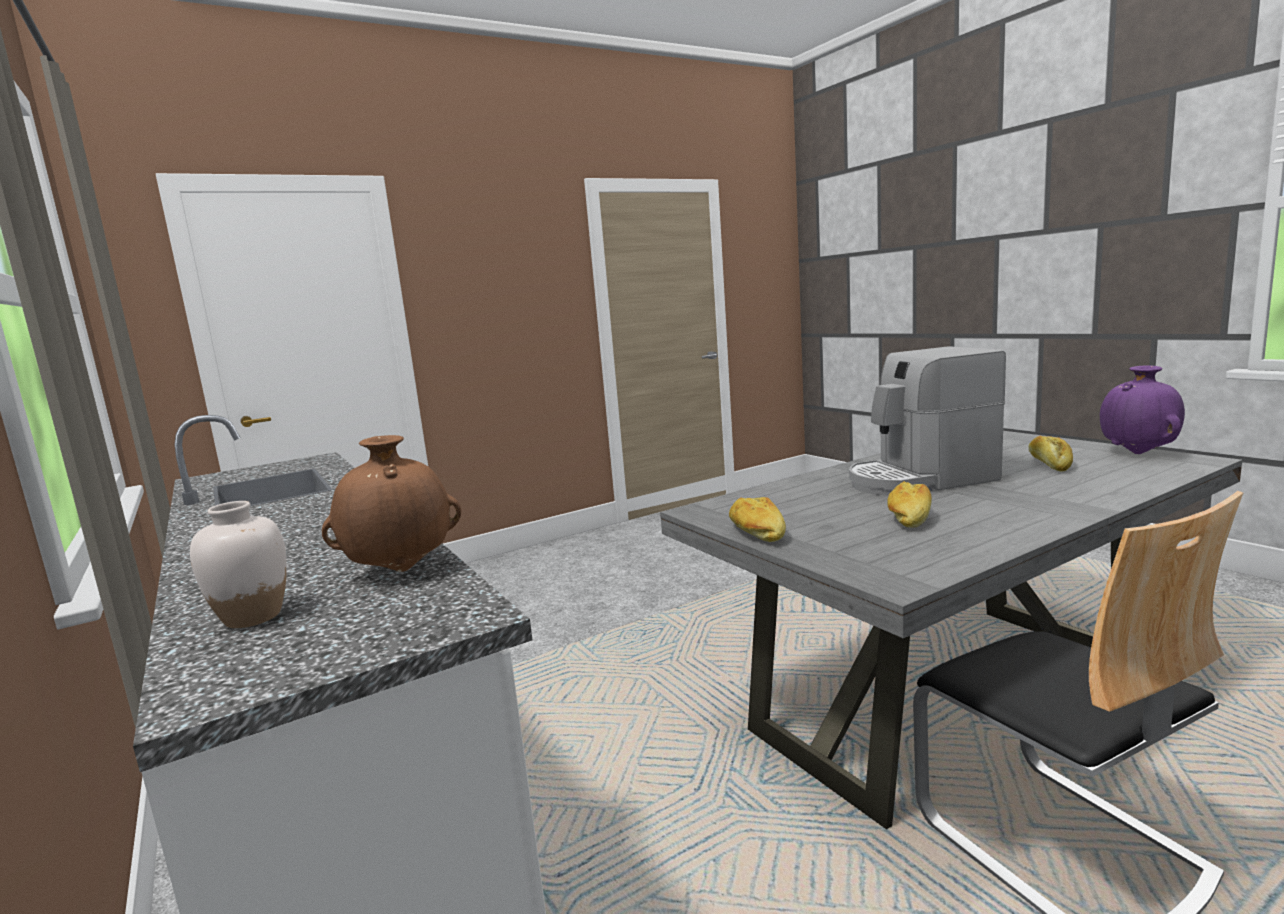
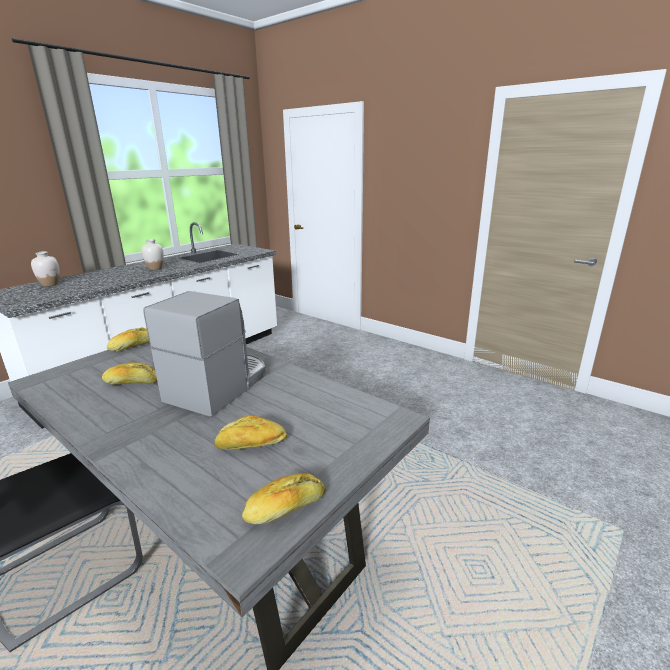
camera: 70 degrees right, 10 degrees up
(302, 519) = (155, 268): none -> white vase
(402, 570) = (75, 290): brown vase -> none
(920, 480) = (219, 386): coffee machine -> coffee machine turned 60 degrees clockwise
(1138, 453) = (285, 508): purple vase -> bread

